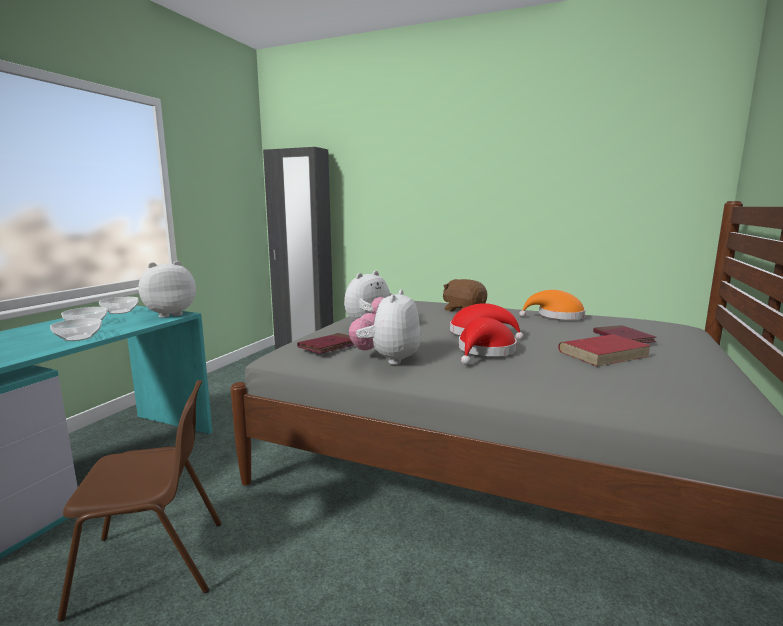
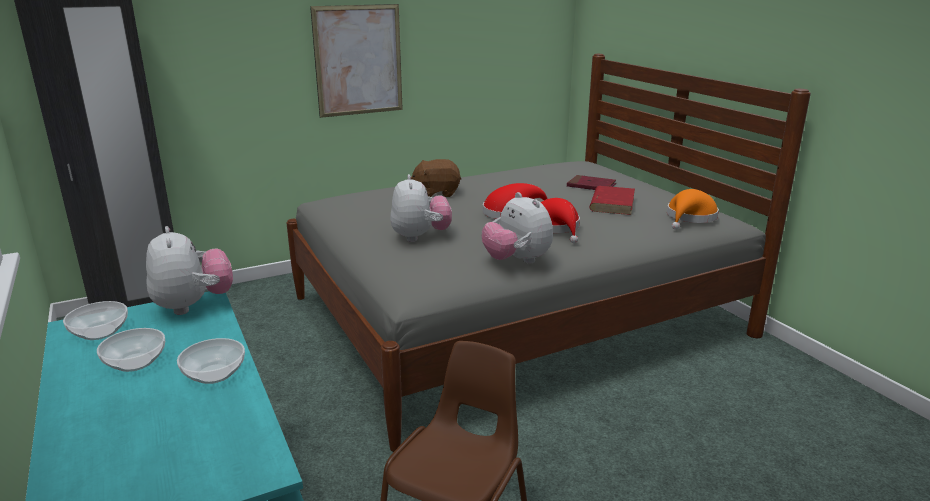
camera: 50 degrees left, 10 degrees up
(169, 314) = (193, 305): plush toy -> plush toy turned 150 degrees clockwise
(329, 346) = (449, 268): red book -> none
(474, 202) = (358, 60): none -> picture
(557, 316) = (512, 177): orange hat -> orange hat (690, 218)

